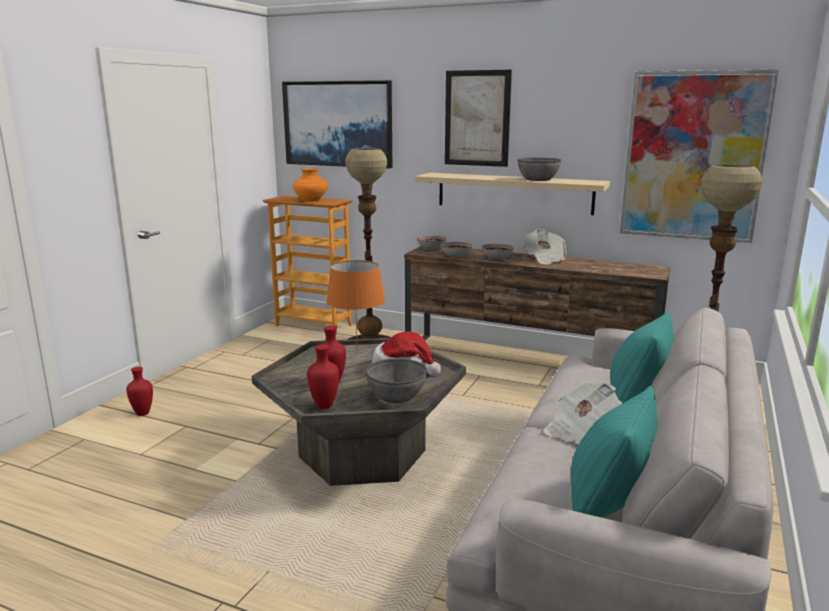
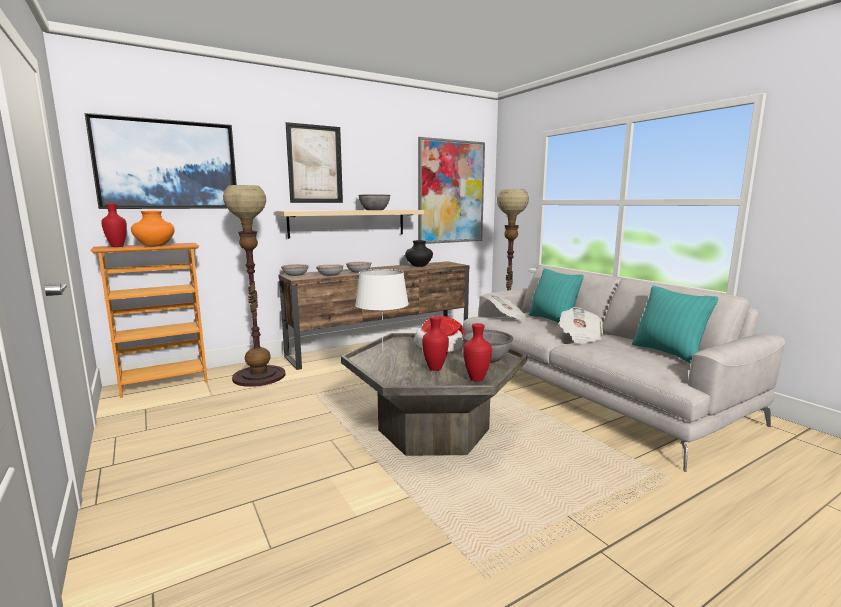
camera: 55 degrees left, 5 degrees down
(142, 413) = (165, 525): red vase -> red vase (116, 246)
(356, 350) = (382, 350): orange table lamp -> white table lamp
(544, 259) = (385, 268): newspaper -> newspaper (508, 318)
(594, 265) = (419, 266): none -> black vase

